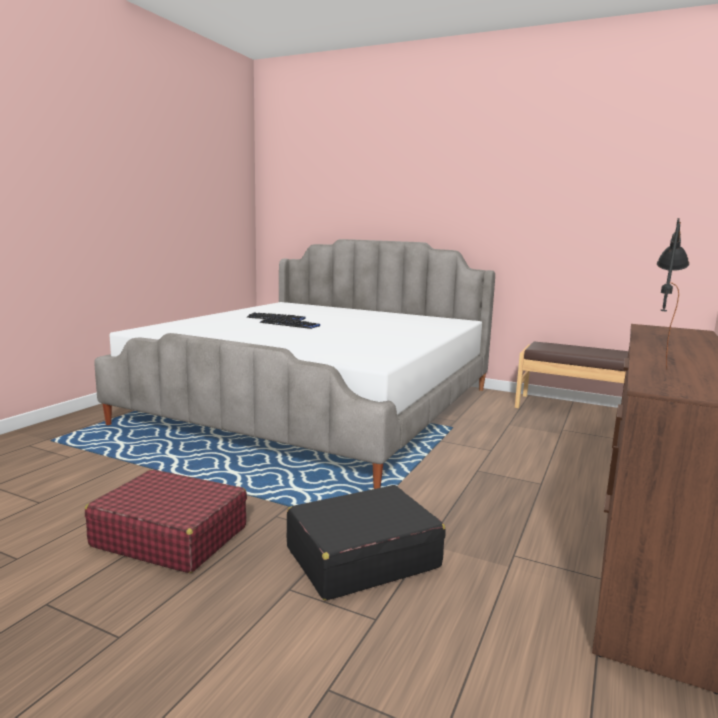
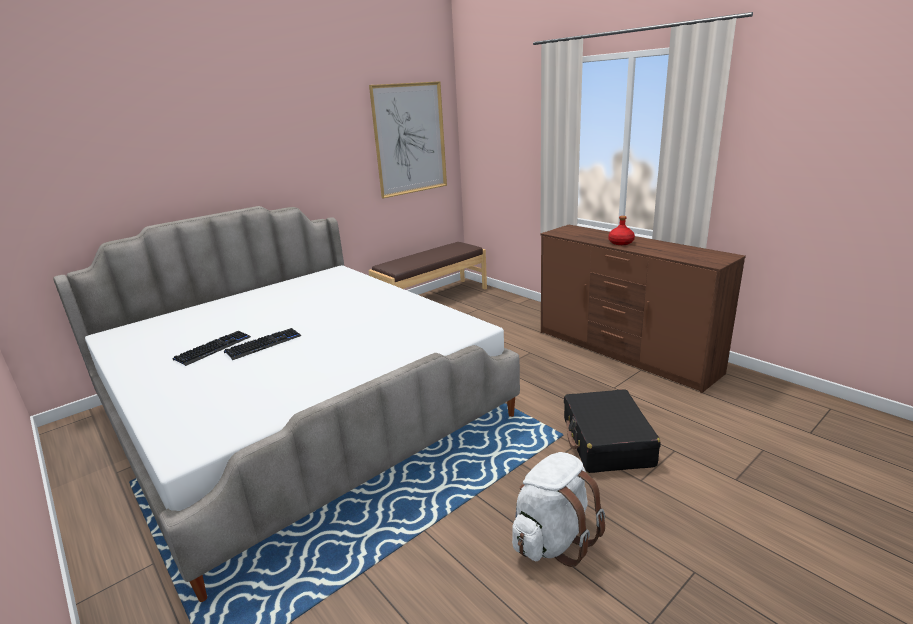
camera: 65 degrees left, 10 degrees up
(170, 536) = (553, 539): red suitcase -> white backpack
(635, 201) = (410, 139): none -> picture
(656, 361) = (656, 252): black table lamp -> none
(666, 348) = (620, 243): none -> red bottle

